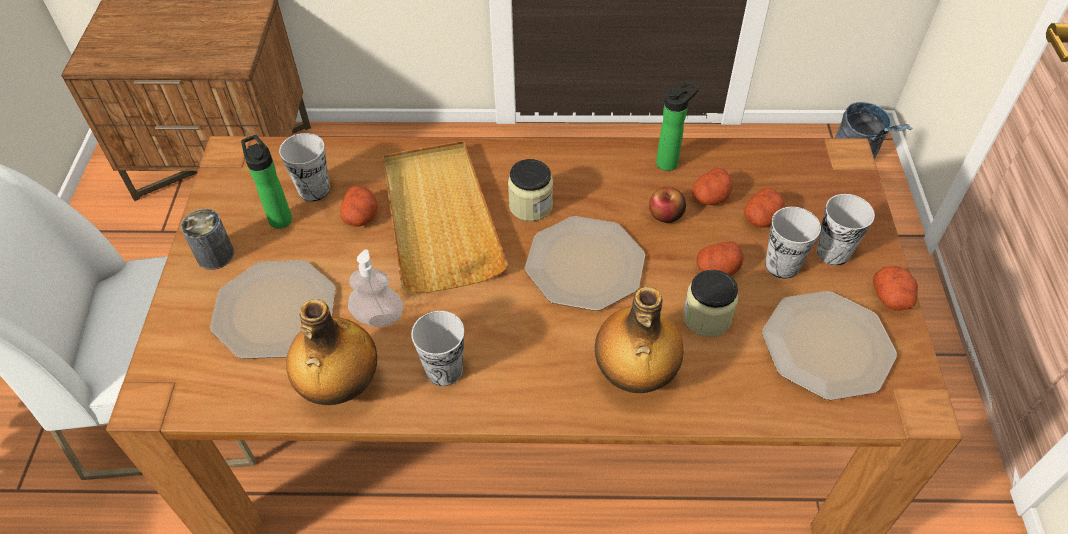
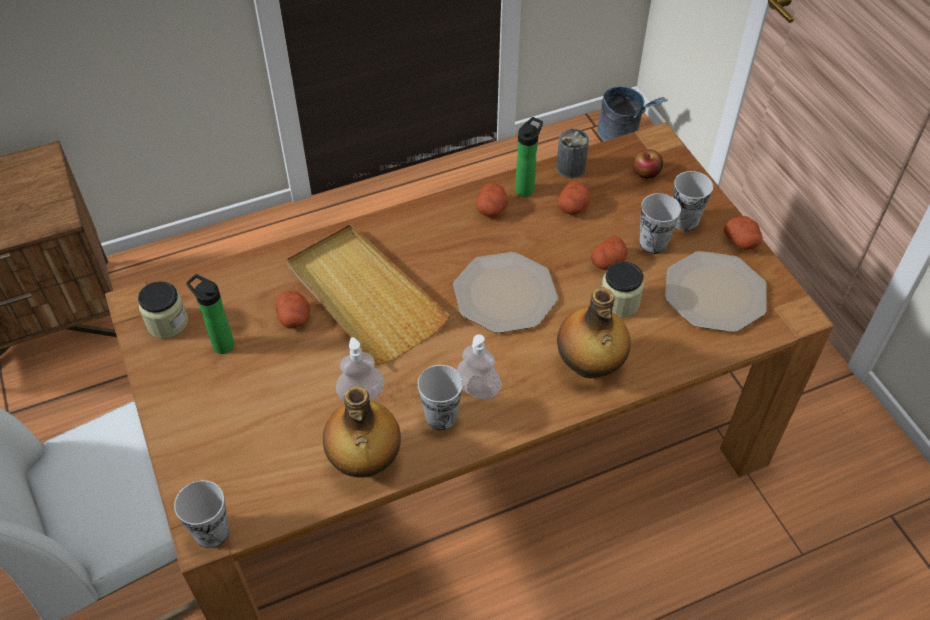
camera: 25 degrees left, 0 degrees up
(215, 255) = (182, 395): can -> can (570, 168)
(274, 309) = (267, 421): plate -> none
(314, 190) = (237, 309): cup -> cup (212, 532)
(499, 355) = (478, 389): none -> soap dispenser
(531, 205) = (434, 260): jar -> jar (167, 322)
(666, 214) = (546, 232): apple -> apple (646, 172)
(762, 219) = (620, 212): potato -> potato (491, 209)

